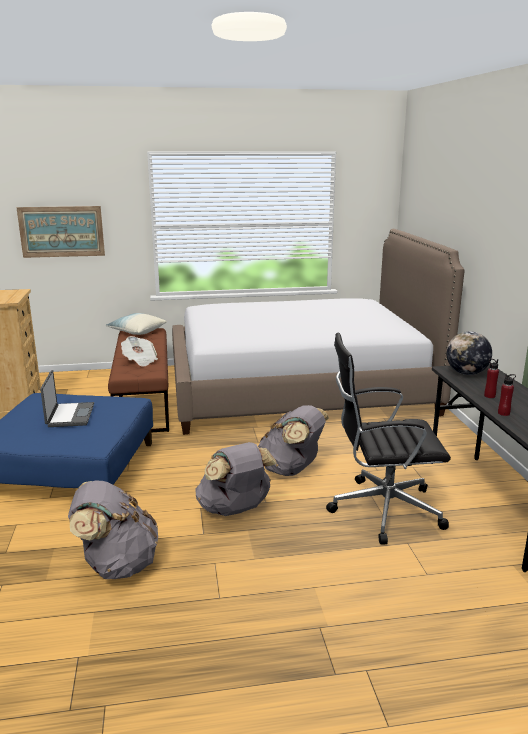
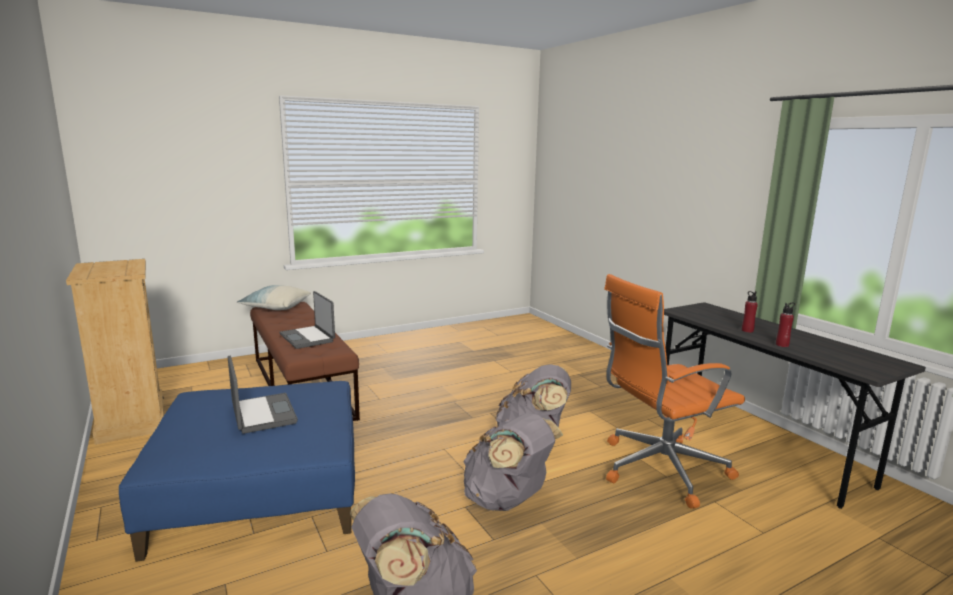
camera: 20 degrees left, 5 degrees down
(61, 231) = (170, 189): picture -> none
(140, 360) = (308, 338): newspaper -> laptop
(299, 390) = (471, 356): bed -> none
(382, 509) = (659, 469): black office chair -> orange office chair
(466, 373) = (698, 313): globe -> none

